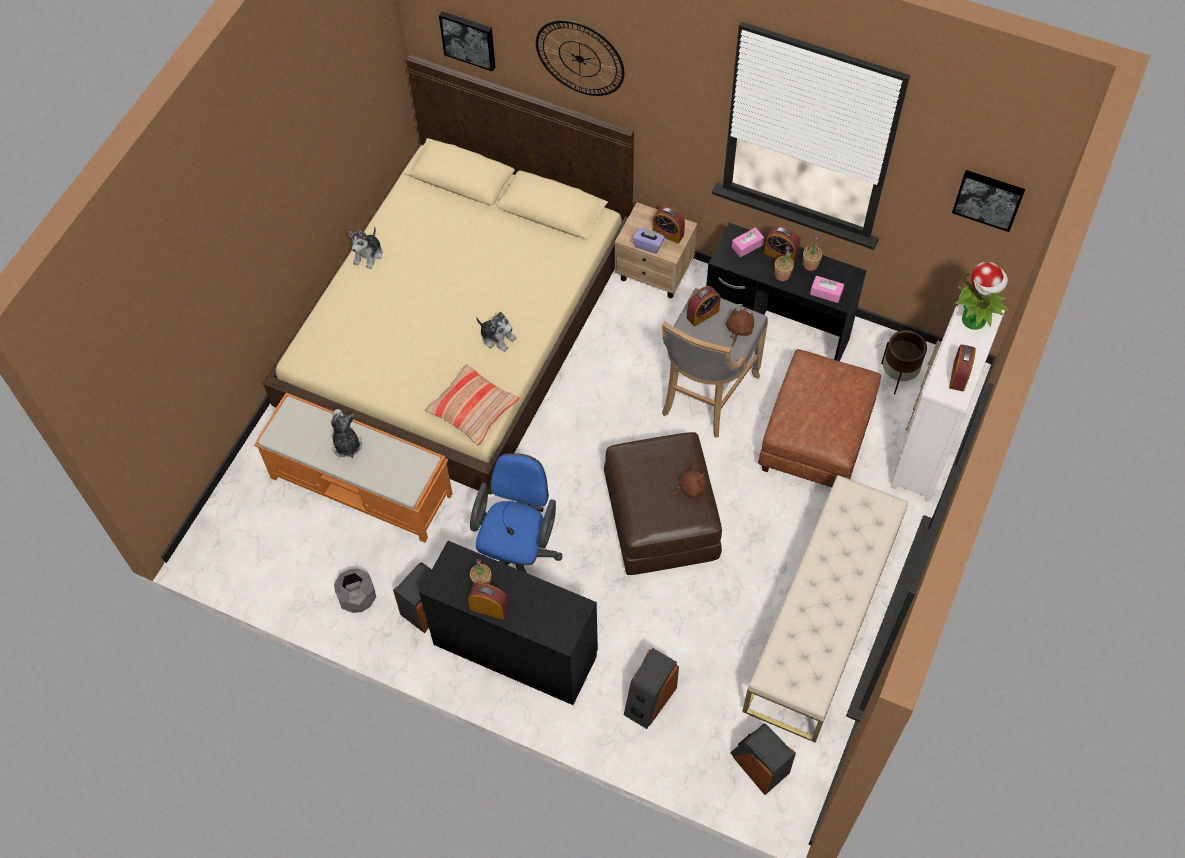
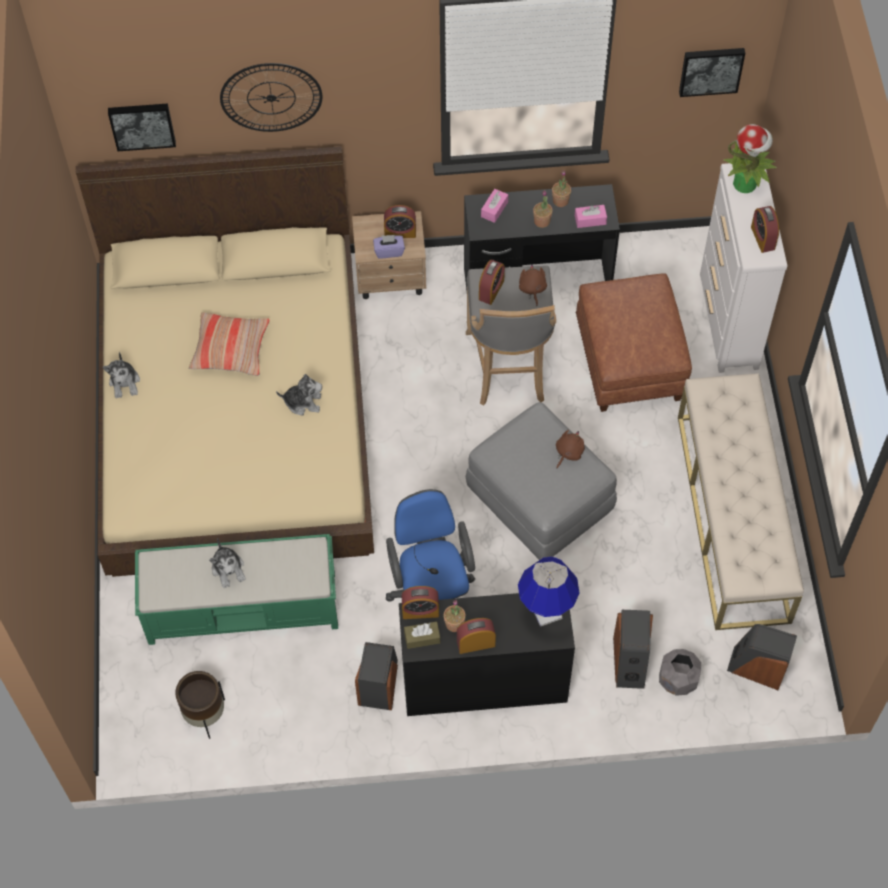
camera: 30 degrees left, 0 degrees up
(346, 444) = (228, 569): plush toy -> plush toy turned 150 degrees counterclockwise
(358, 599) = (309, 712): grey planter -> grey planter (678, 680)
(362, 486) = (244, 607): orange bench -> green bench
(447, 580) = (422, 638): none -> brown tissue box
(473, 409) = (324, 479): pillow -> pillow (230, 349)
(565, 613) = (546, 612): none -> blue table lamp
(660, 518) = (538, 499): brown ottoman -> grey ottoman
(780, 254) = (528, 203): alarm clock -> alarm clock (420, 611)
(898, 376) = (665, 271): brown planter -> brown planter (205, 715)

